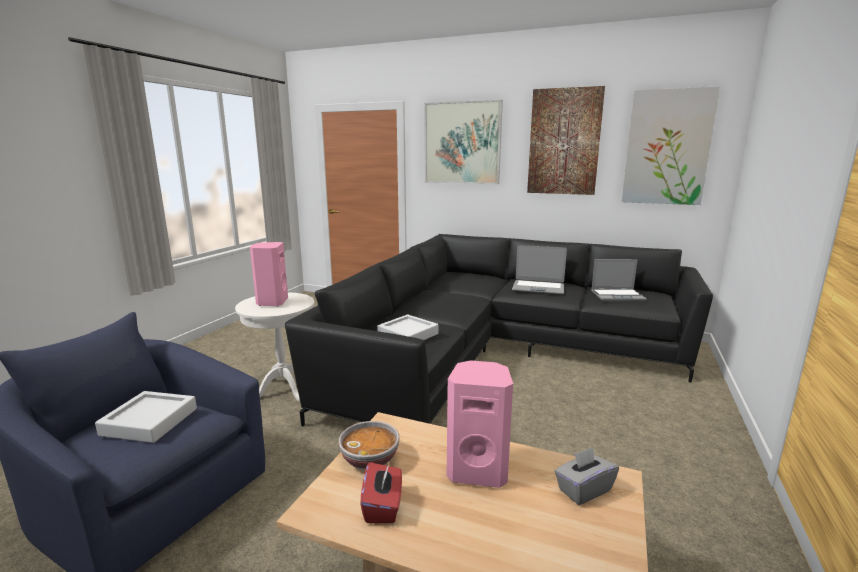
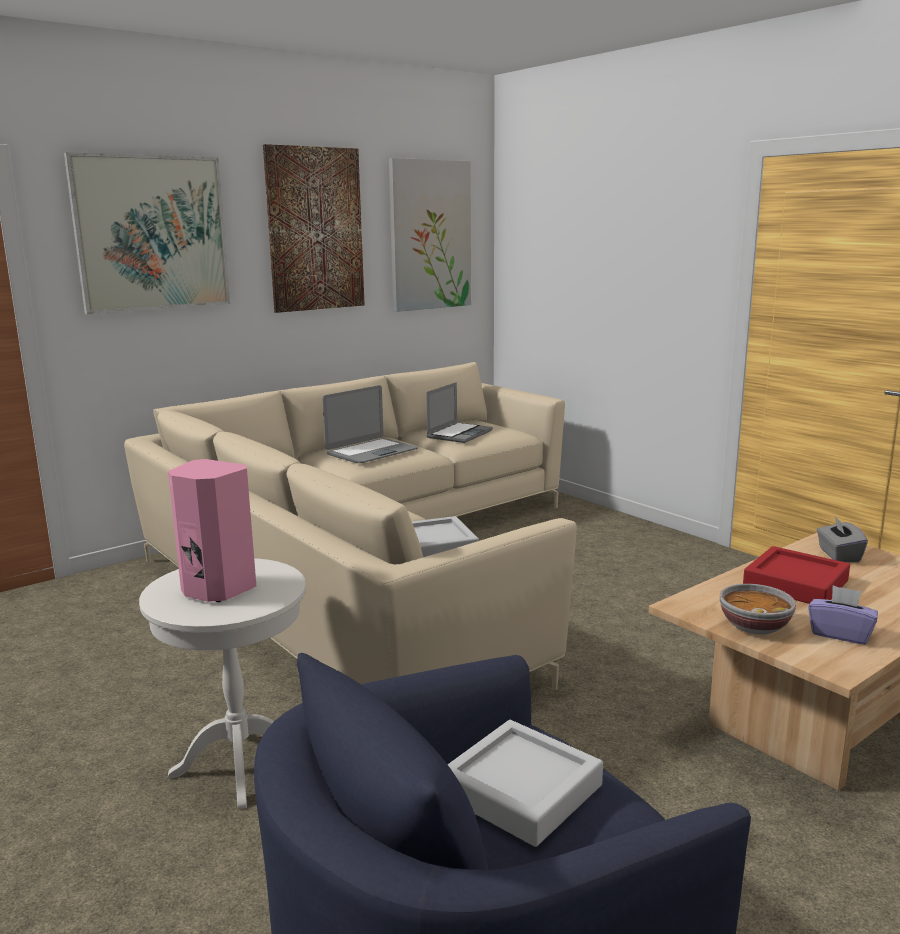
camera: 60 degrees left, 0 degrees up
(383, 506) = (840, 634): red tissue box -> purple tissue box
(478, 470) = (795, 584): pink speaker -> red tray
(493, 354) = (368, 569): black sofa -> beige sofa

